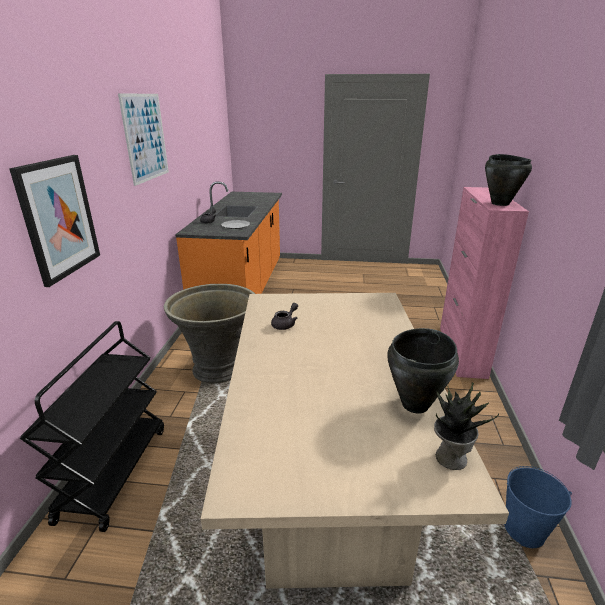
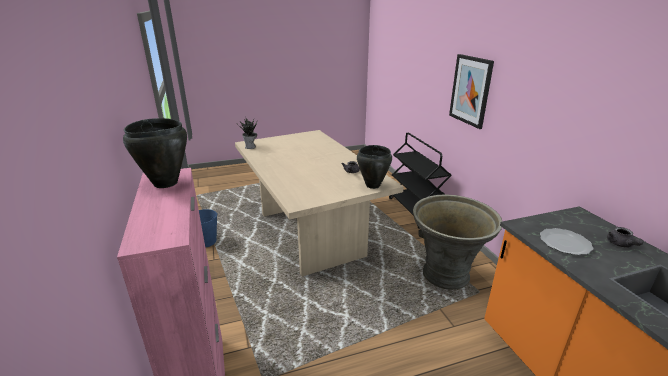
camera: 155 degrees right, 0 degrees up
(145, 137) = (590, 78): picture -> none
(416, 404) = (264, 155): black cooking pot -> black cooking pot (372, 185)

